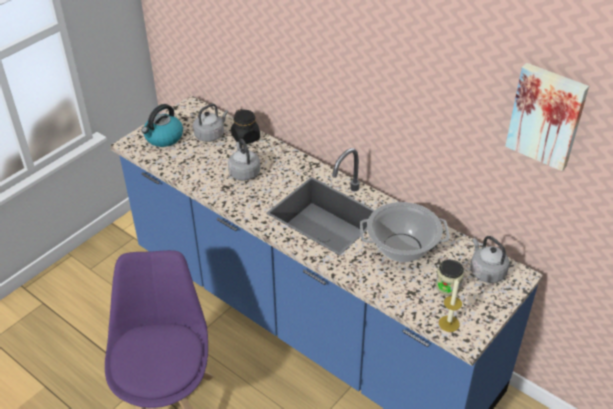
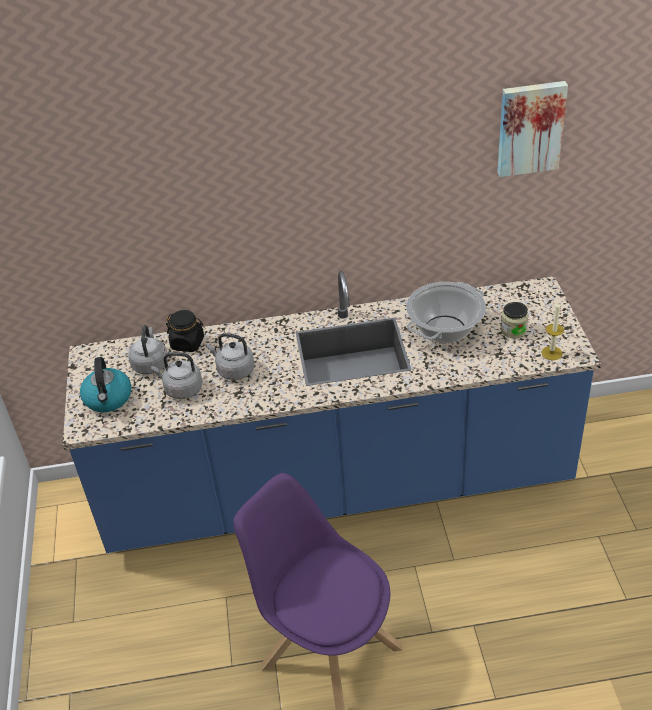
camera: 45 degrees left, 0 degrees up
(486, 271) = (520, 301): grey kettle -> grey kettle (181, 389)

